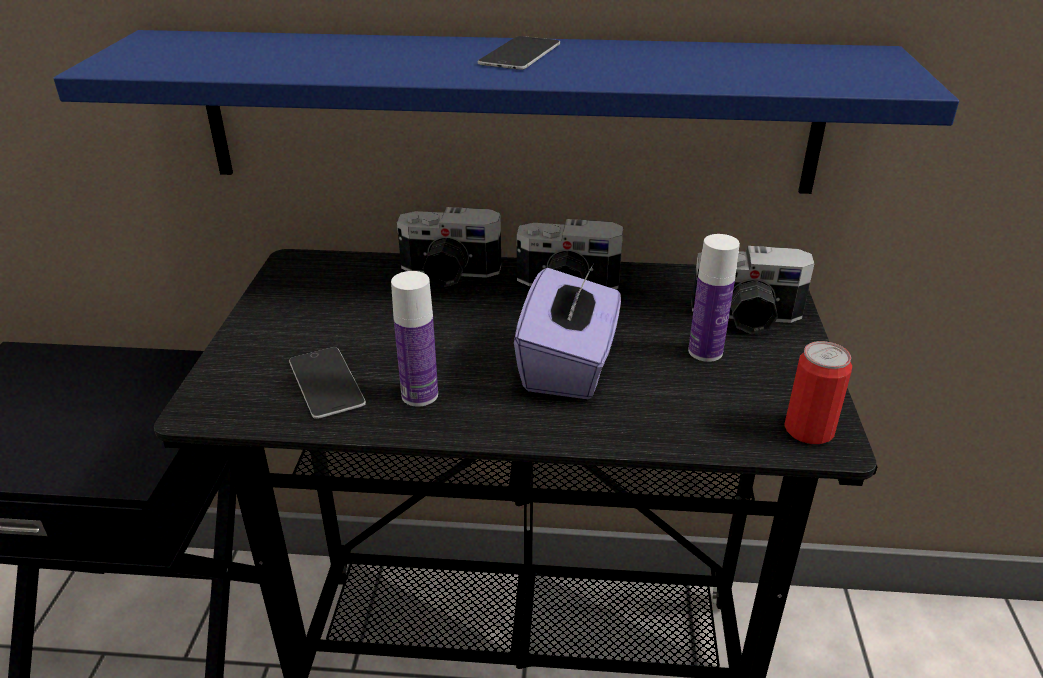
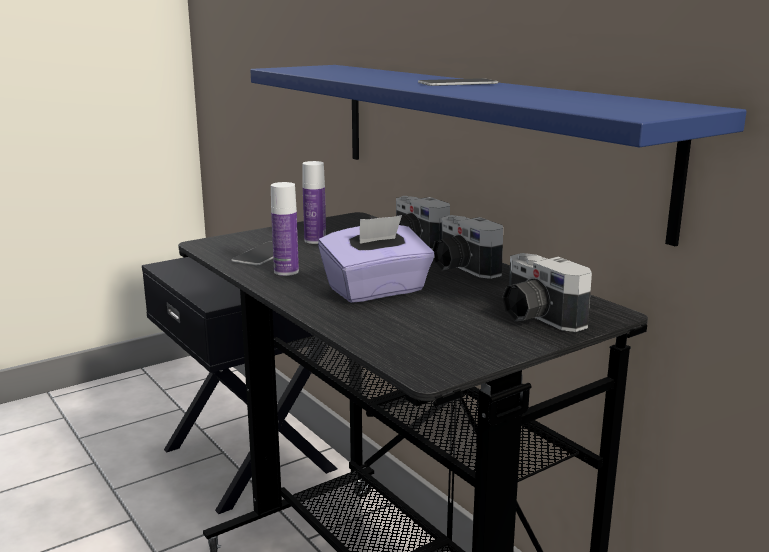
camera: 50 degrees right, 15 degrees down
(705, 351) = (466, 316): bottle -> bottle (315, 240)
(808, 430) = (431, 364): can -> none

